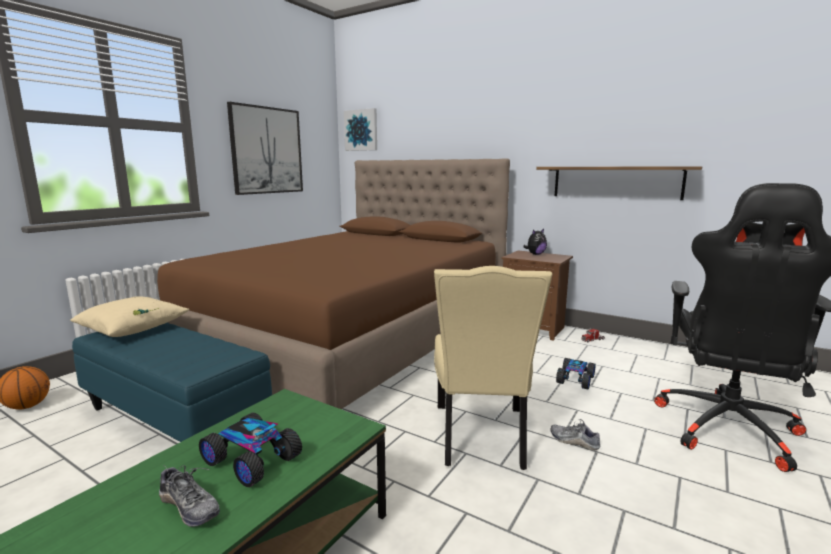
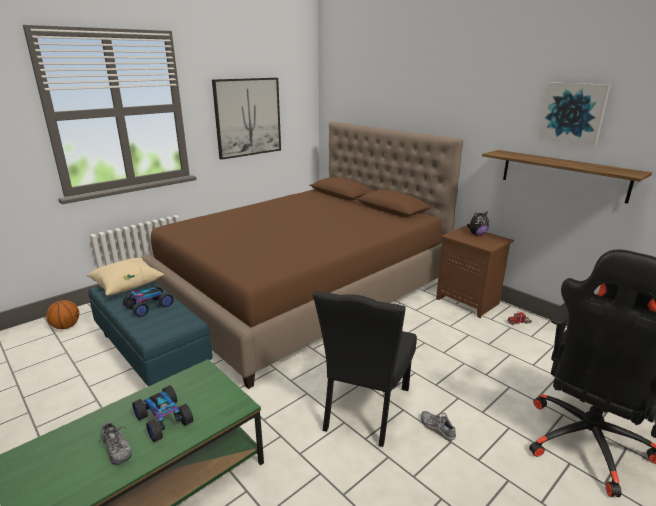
camera: 15 degrees right, 10 degrees up
(361, 130) = (337, 91): picture -> picture (573, 112)
(481, 433) = (365, 406): beige chair -> black chair
(576, 379) = (476, 366): toy car -> toy car (149, 307)

